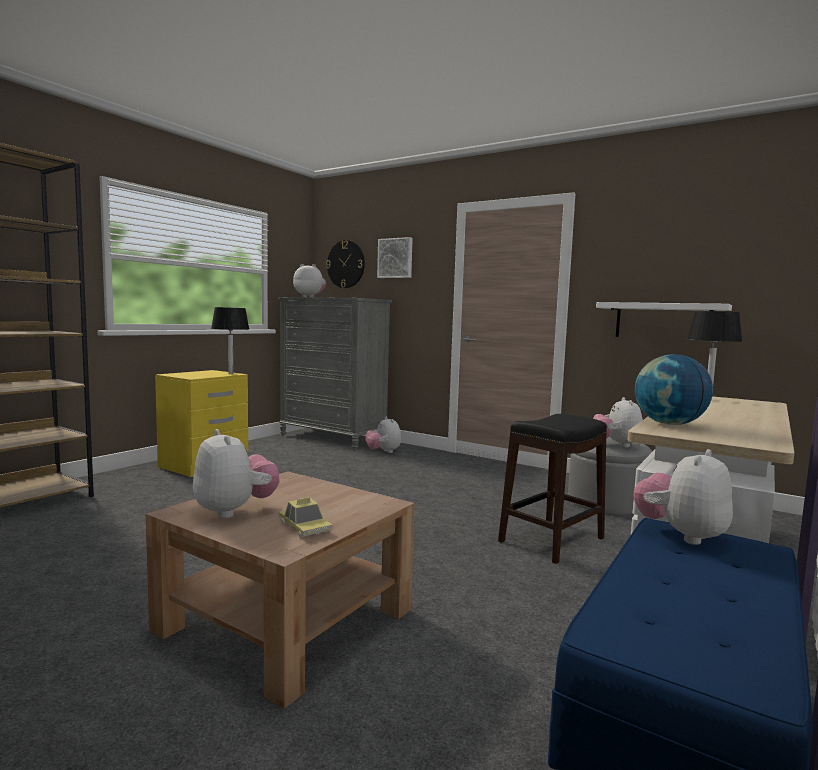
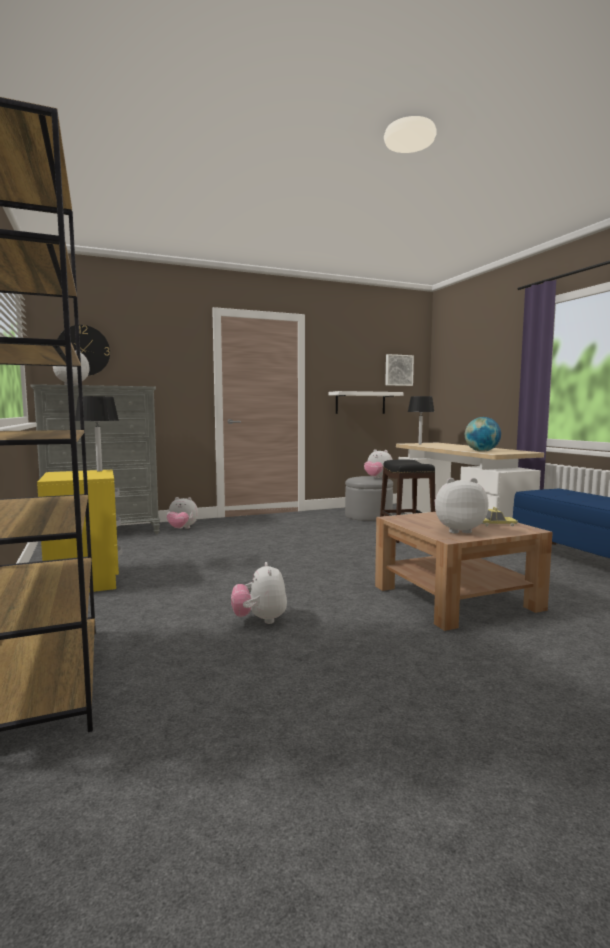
camera: 55 degrees left, 0 degrees up
(395, 258) = (149, 349): picture -> picture (398, 370)
(681, 535) = (540, 492): plush toy -> plush toy (260, 620)

